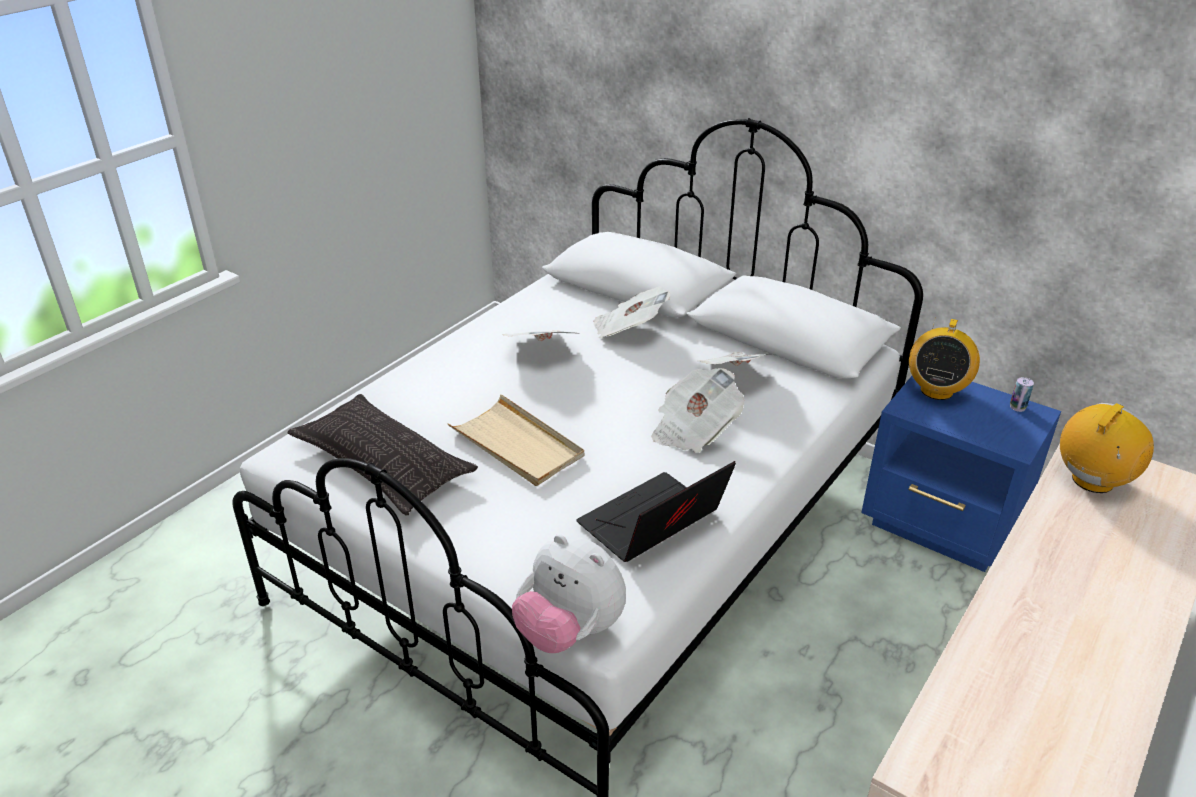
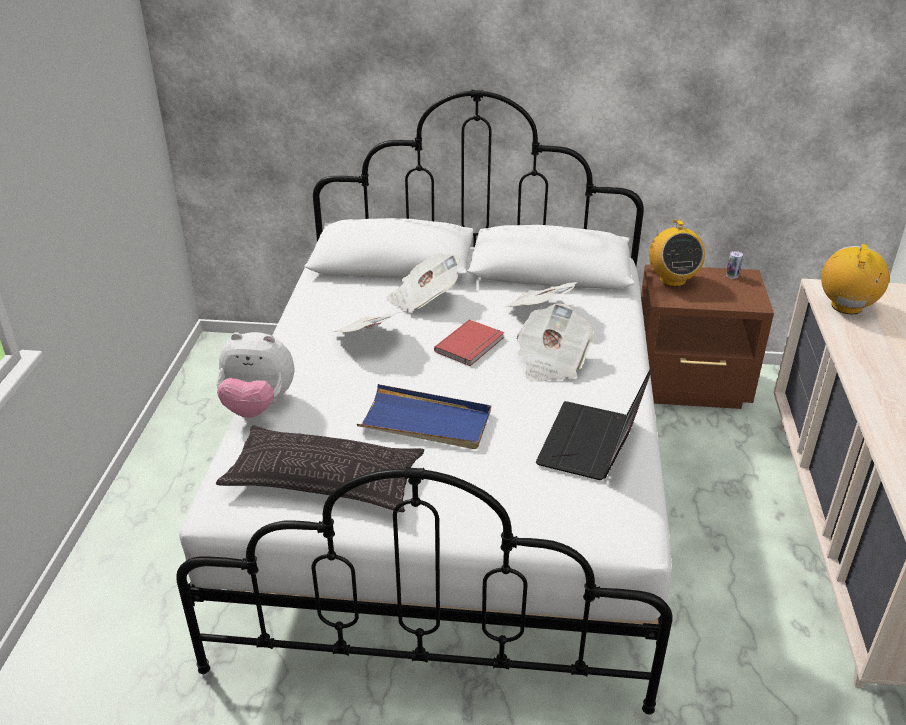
camera: 30 degrees left, 0 degrees up
(517, 445) = (426, 422): beige tray -> blue tray
(569, 631) = (612, 549): plush toy -> plush toy (258, 406)
(631, 388) = (471, 345): none -> red book
(942, 526) = (691, 386): blue nightstand -> brown nightstand

